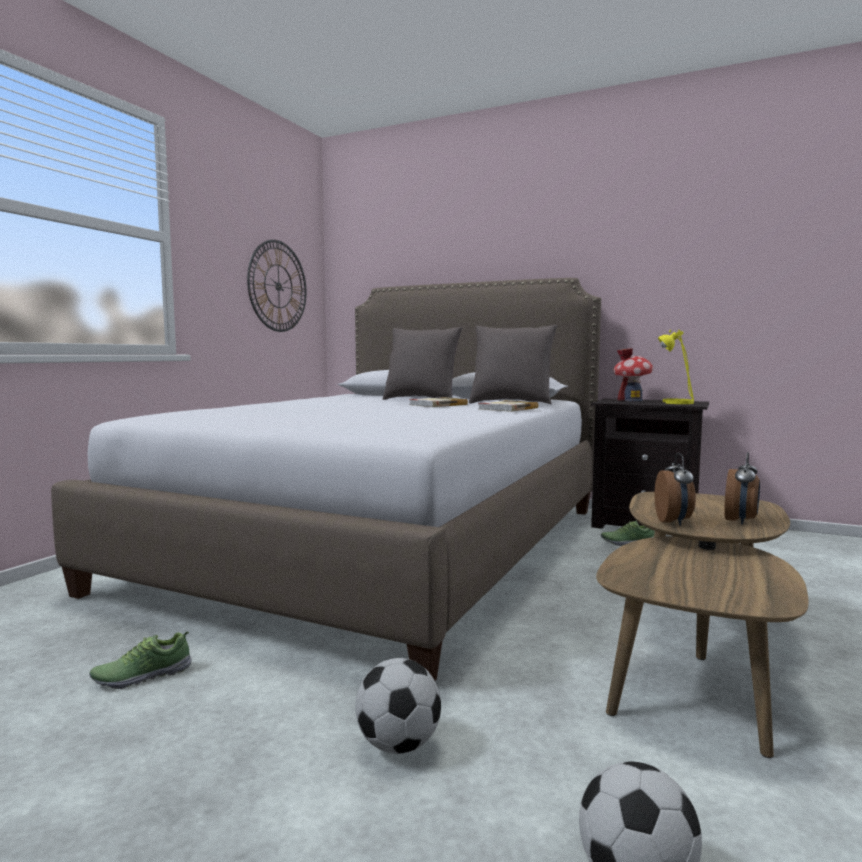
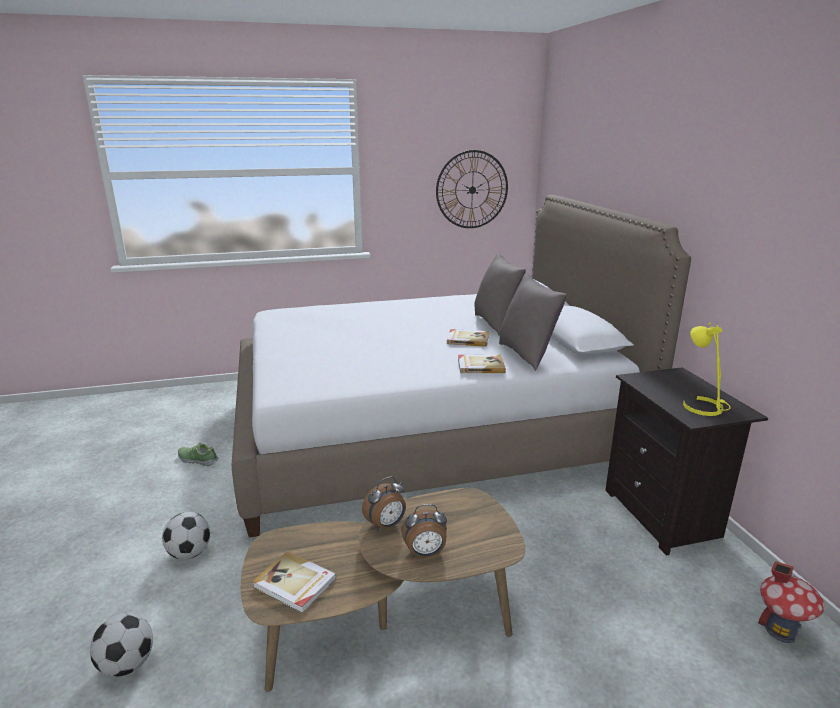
camera: 50 degrees right, 15 degrees up
(627, 543) = (591, 522): shoe -> none
(631, 400) = (683, 383): toy house -> toy house (781, 630)
(730, 585) = (294, 584): none -> book

